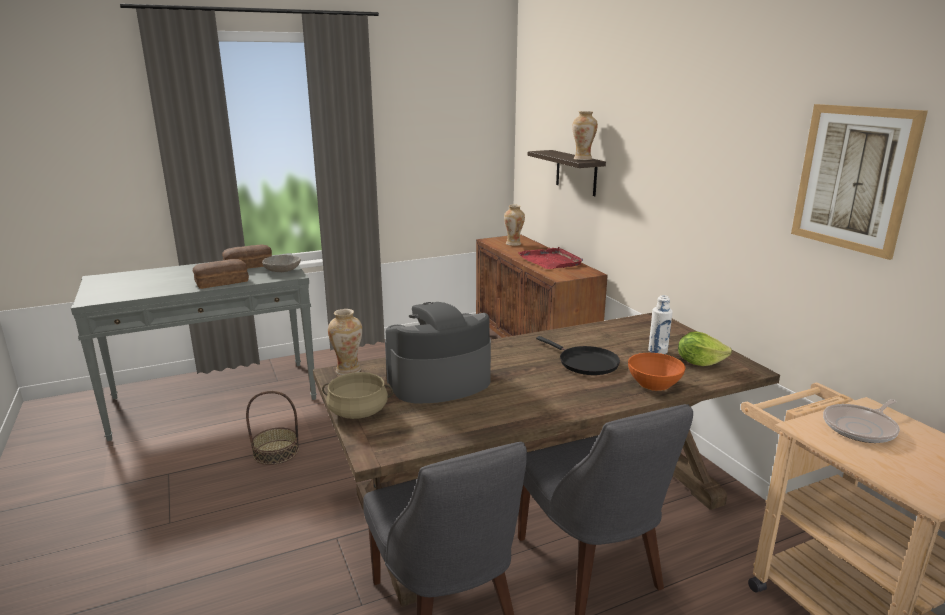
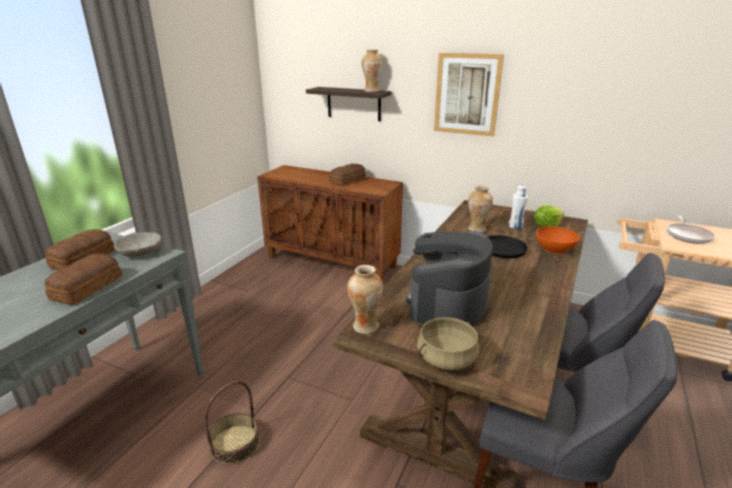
camera: 40 degrees left, 5 degrees up
(513, 244) = (295, 174): vase -> vase (477, 229)
(551, 261) = (348, 181): red tray -> bread
(853, 178) = (640, 82): picture -> picture (467, 94)

